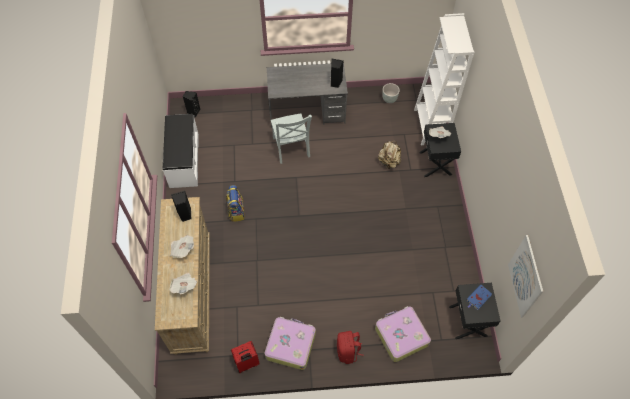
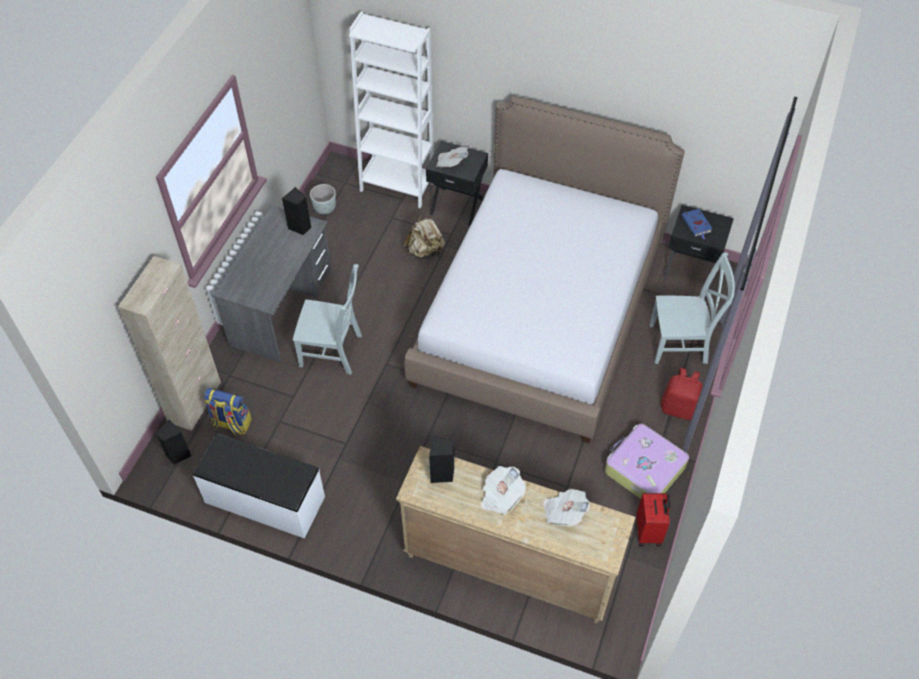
camera: 65 degrees left, 5 degrees down
(227, 103) = (195, 402): none -> beige cabinet
(236, 211) = (400, 460): backpack -> backpack (231, 423)
(377, 242) = (539, 313): none -> bed
(400, 336) = (681, 344): suitcase -> grey chair
(525, 277) = (743, 133): picture -> none

